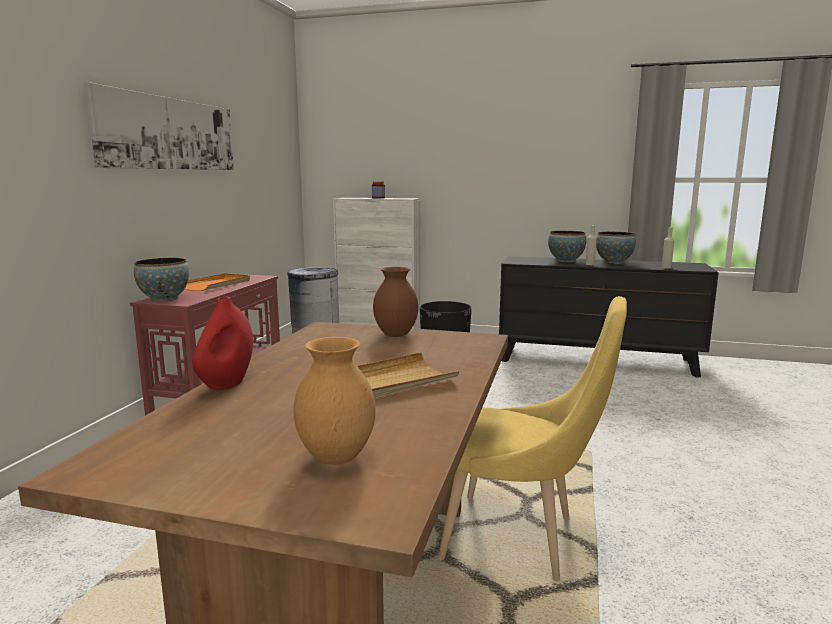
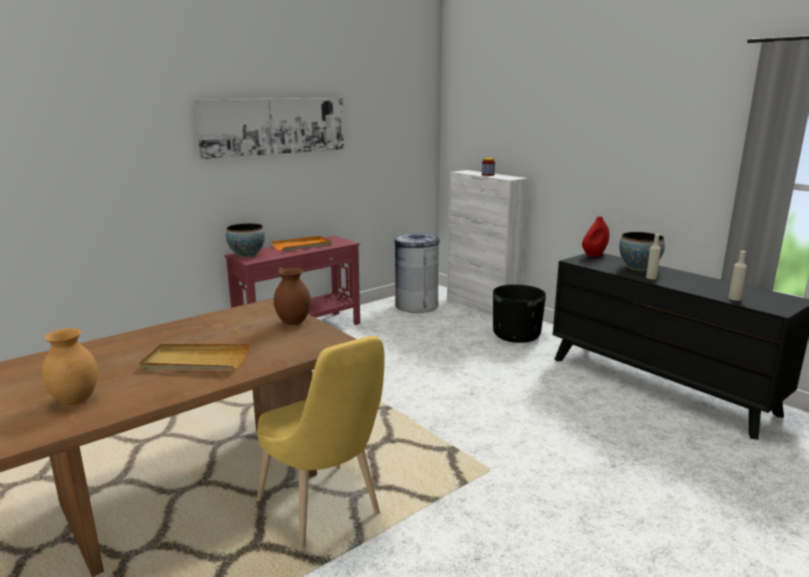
camera: 35 degrees right, 5 degrees up
(227, 384) = (132, 336): red vase -> red vase (594, 255)
(614, 262) = (691, 279): bowl -> none

